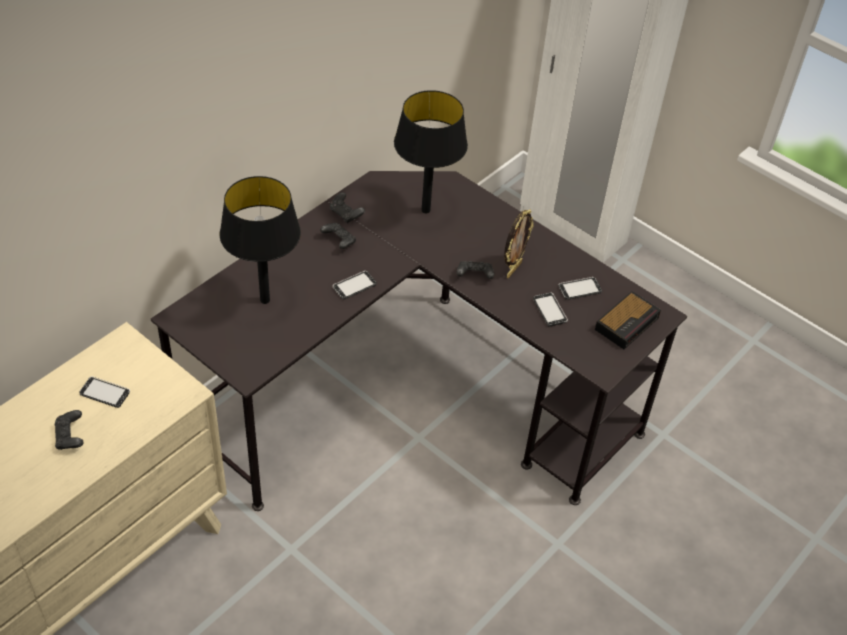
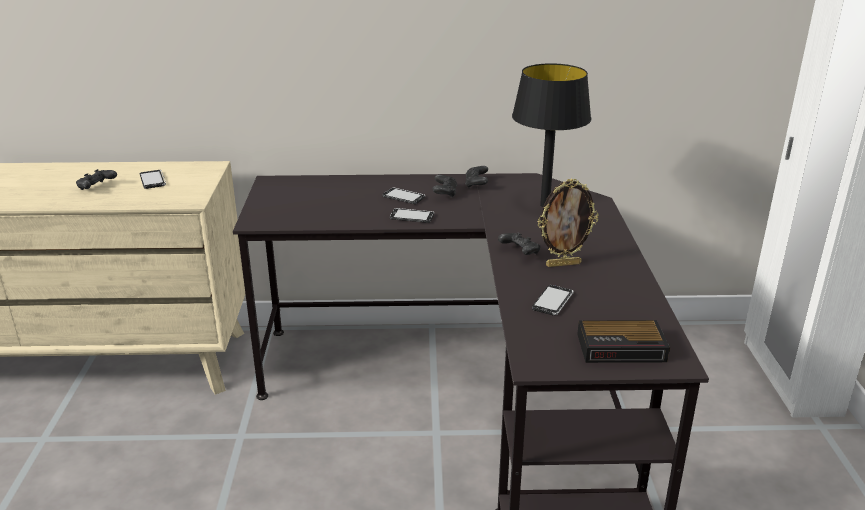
camera: 50 degrees right, 20 degrees down
(265, 300) = (337, 197): black table lamp -> none
(579, 289) = (609, 303): phone -> phone (403, 197)

